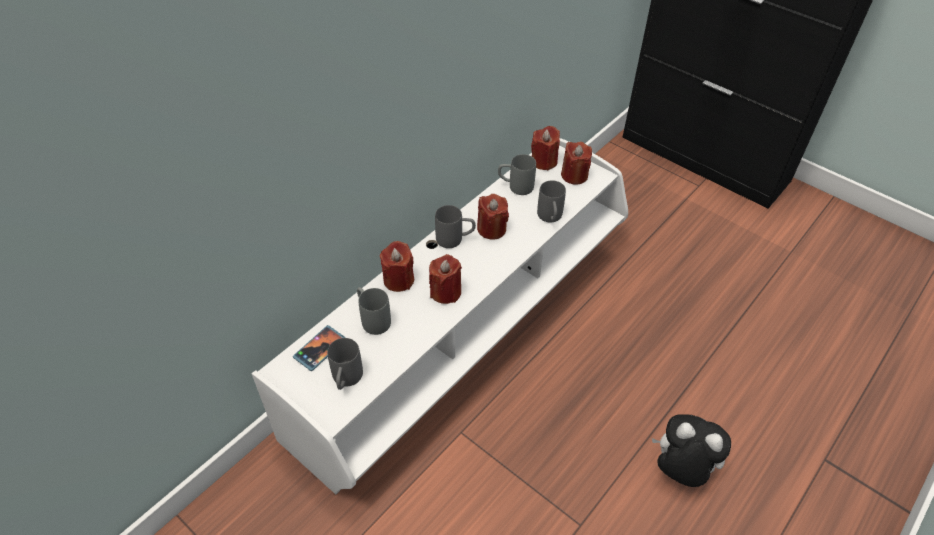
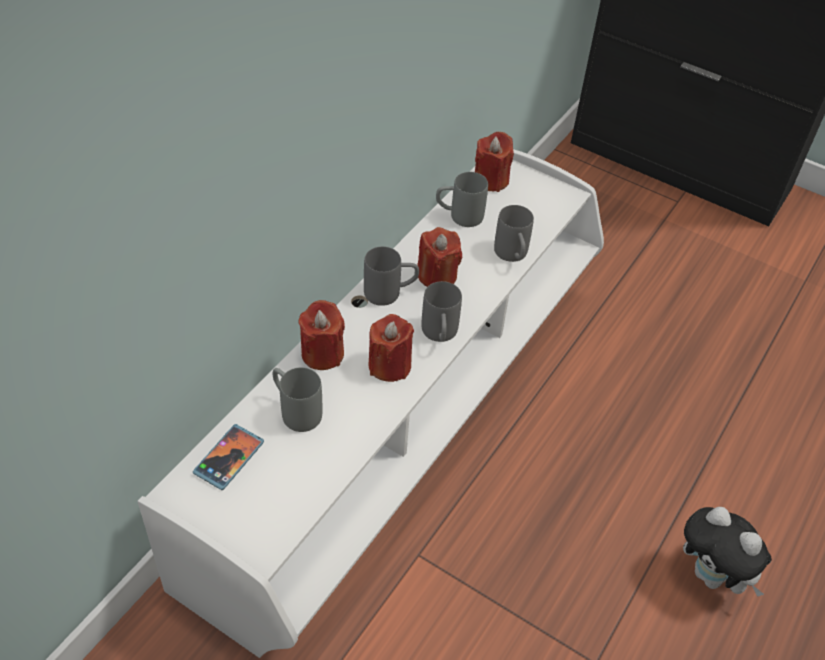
camera: 10 degrees left, 0 degrees up
(346, 380) = (273, 499): grey mug -> grey mug (440, 335)
(574, 175) = (534, 197): red candle -> none
(680, 470) = (712, 576): plush toy -> plush toy turned 150 degrees counterclockwise

